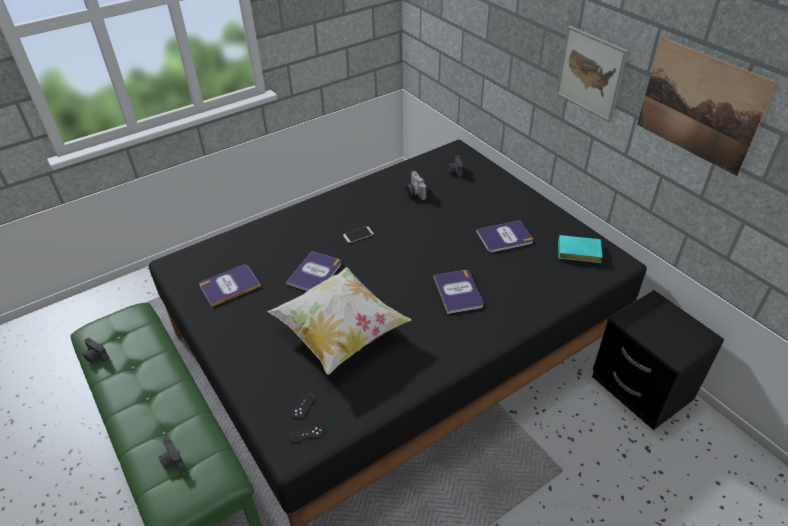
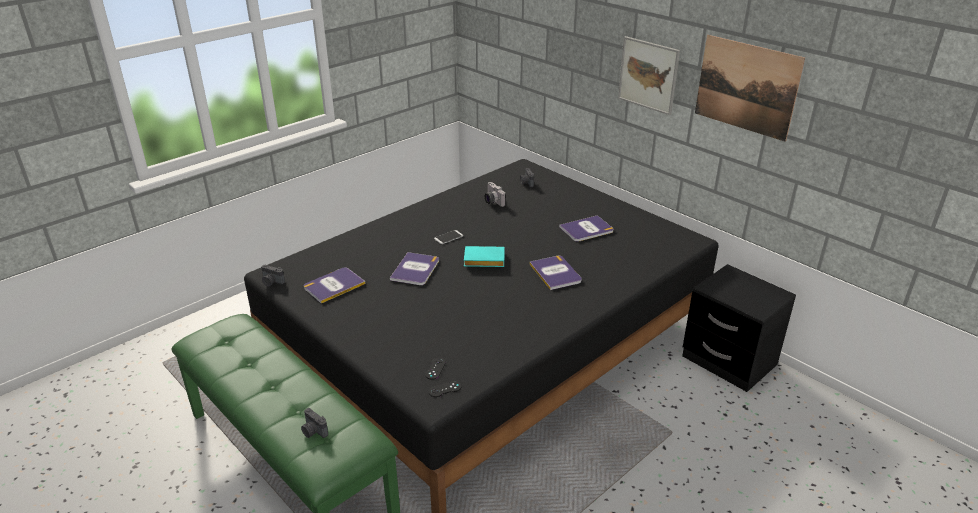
camera: 10 degrees left, 10 degrees down
(96, 357) = (208, 359): camera -> camera (272, 282)
(340, 333) = (454, 313): pillow -> none
(577, 253) = (655, 236): turquoise book -> turquoise book (483, 261)

